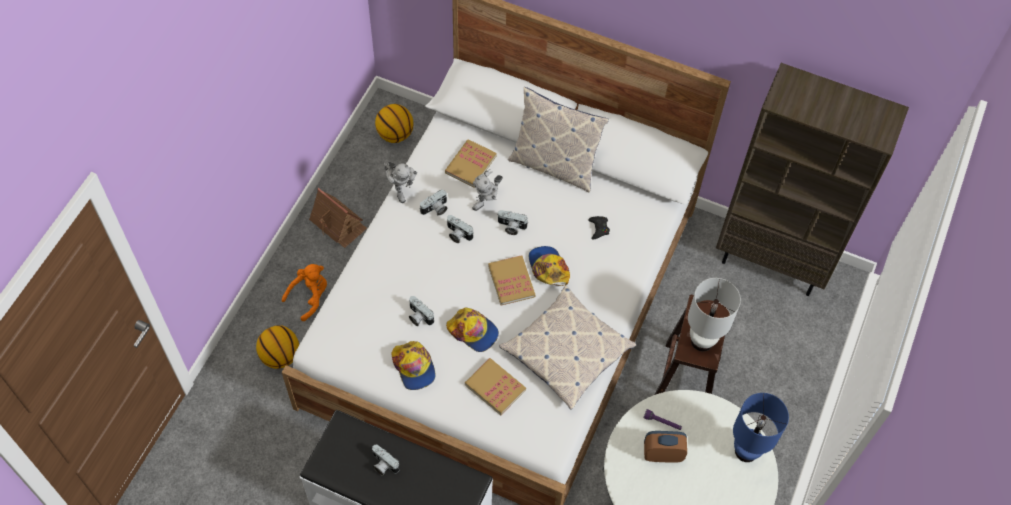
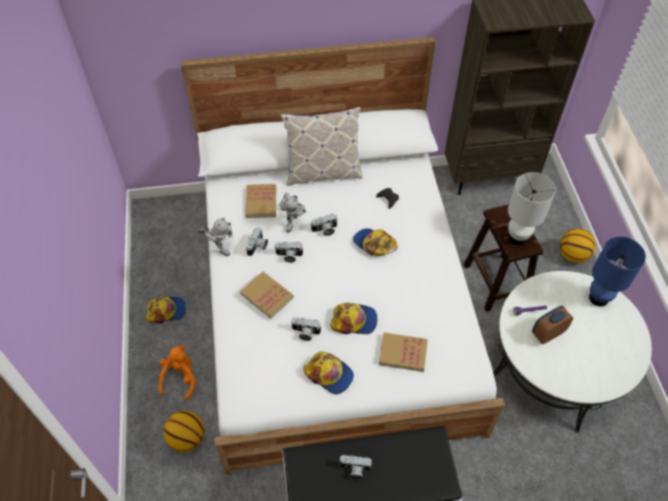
camera: 30 degrees left, 5 degrees down
(338, 224) = (167, 311): toy house -> cap
(395, 134) = (167, 225): basketball -> basketball (572, 255)
(511, 281) = (355, 268): book -> book (267, 296)
(567, 351) = (433, 296): pillow -> none

